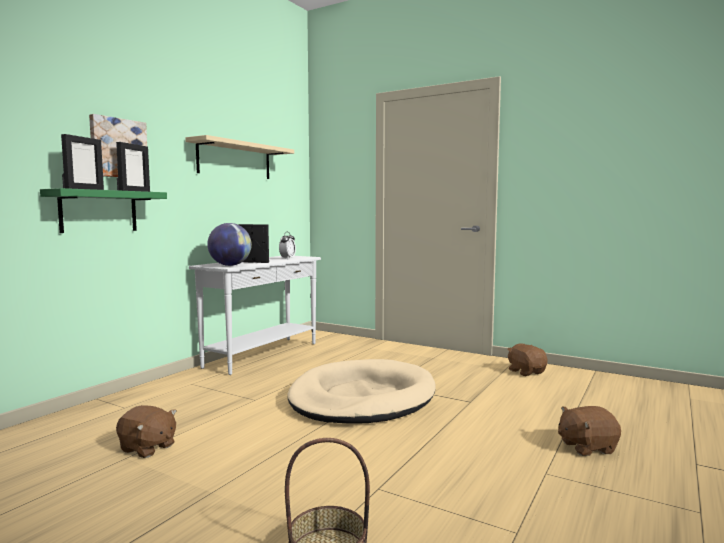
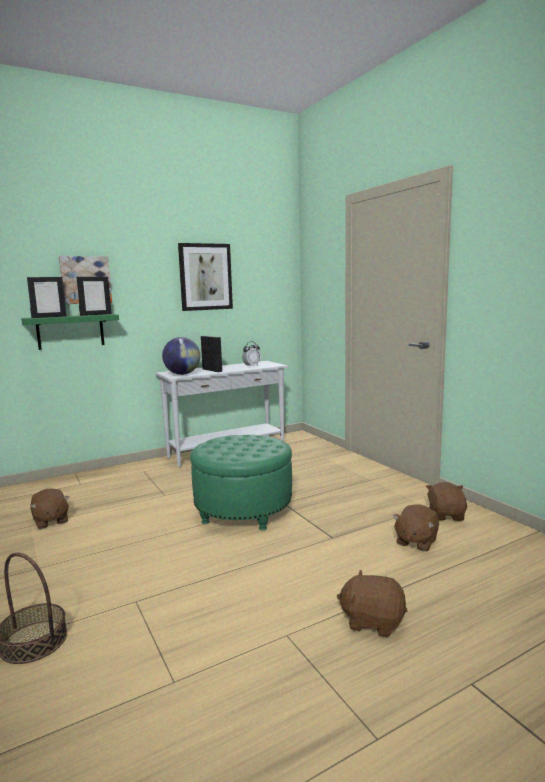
camera: 30 degrees right, 5 degrees up
(235, 160) = (205, 277): beige shelf -> picture
(362, 398) = (243, 511): beige dog bed -> green ottoman
(533, 392) = (416, 541): none -> brown plush toy

